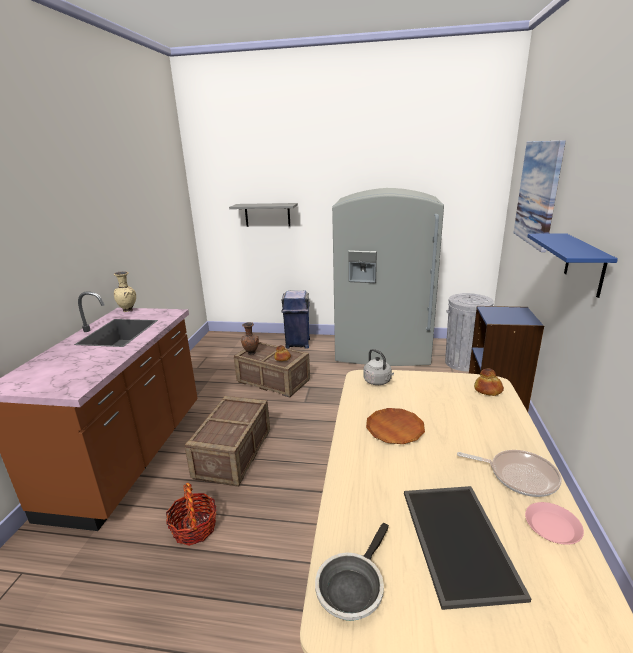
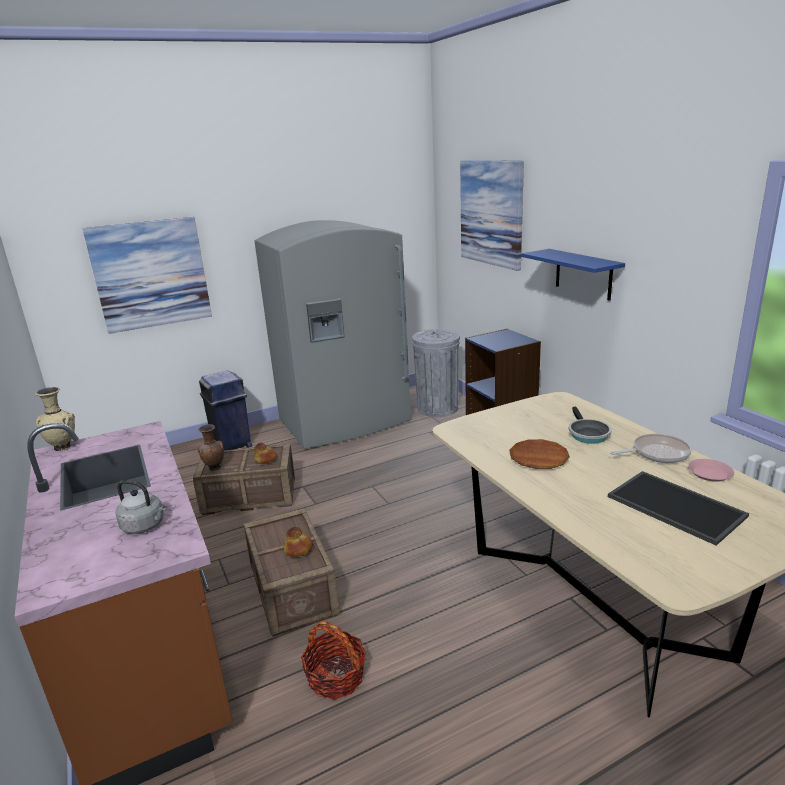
camera: 35 degrees left, 0 degrees up
(267, 215) = (151, 274): grey shelf -> picture
(352, 587) = (656, 564): frying pan -> frying pan (587, 434)
(378, 381) = (471, 428): grey kettle -> grey kettle (145, 526)
(487, 390) = (563, 404): bread -> bread (298, 549)

